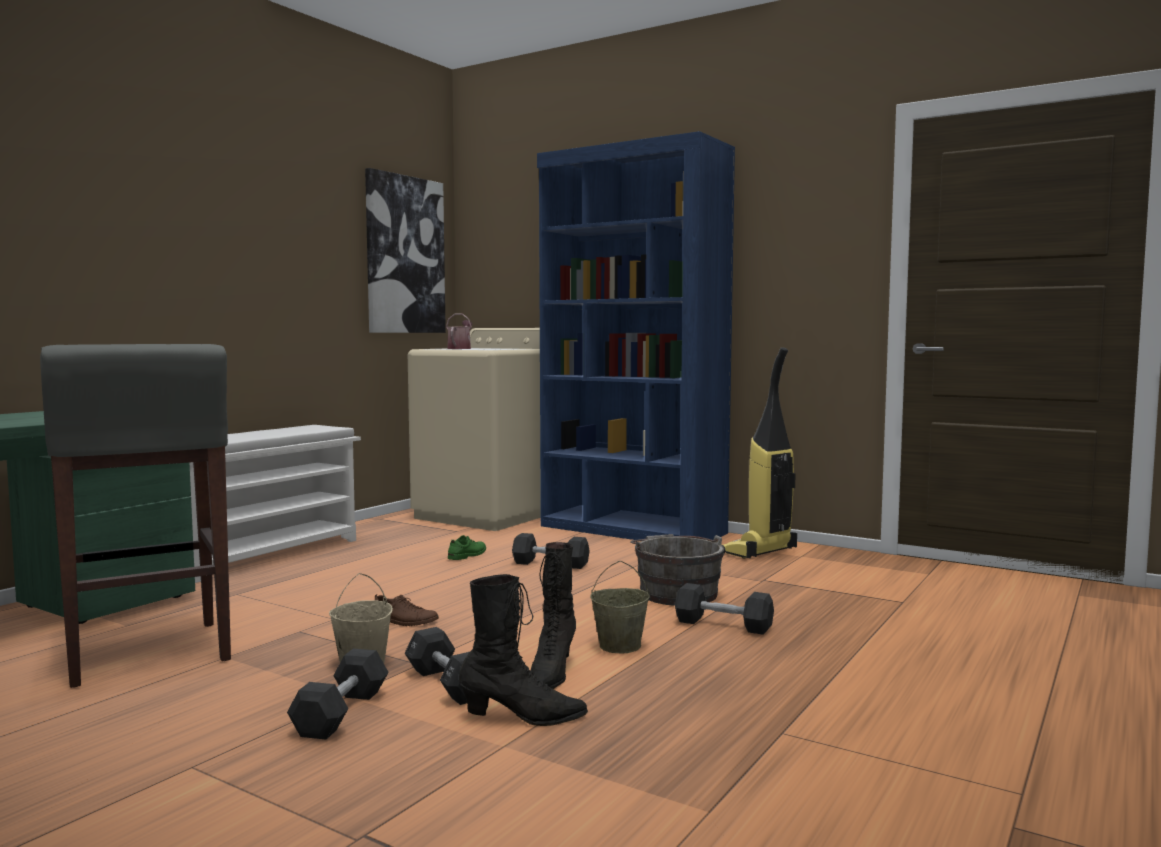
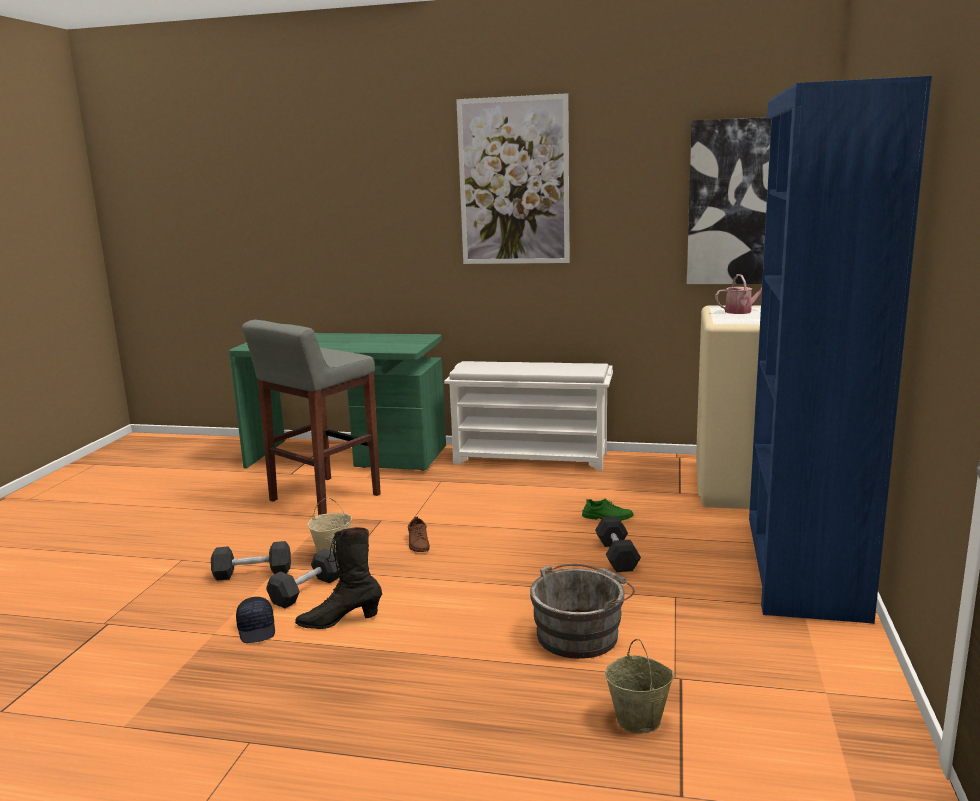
camera: 70 degrees right, 10 degrees up
(202, 201) = (513, 182): none -> picture
(523, 717) = (257, 629): black boot -> black cap
(620, 646) = (411, 635): beige bucket -> beige bucket (639, 720)
(723, 625) = (497, 676): black dumbbell -> none
(758, 552) = (805, 658): vacuum cleaner -> none

